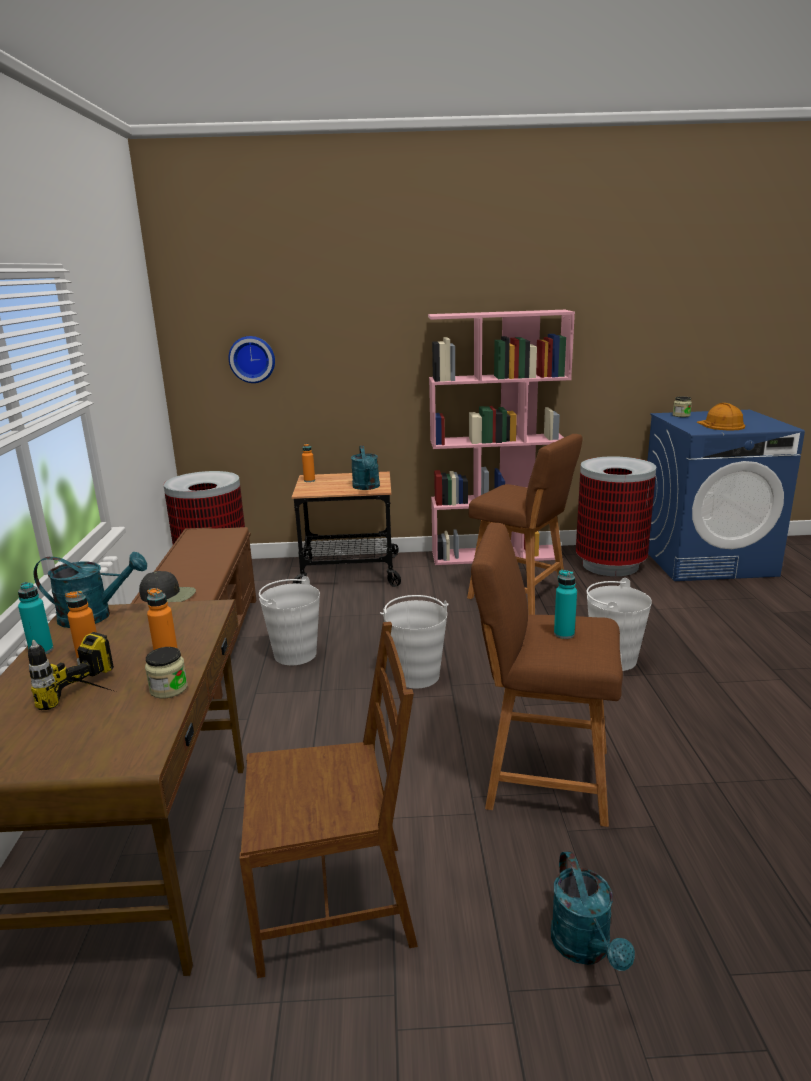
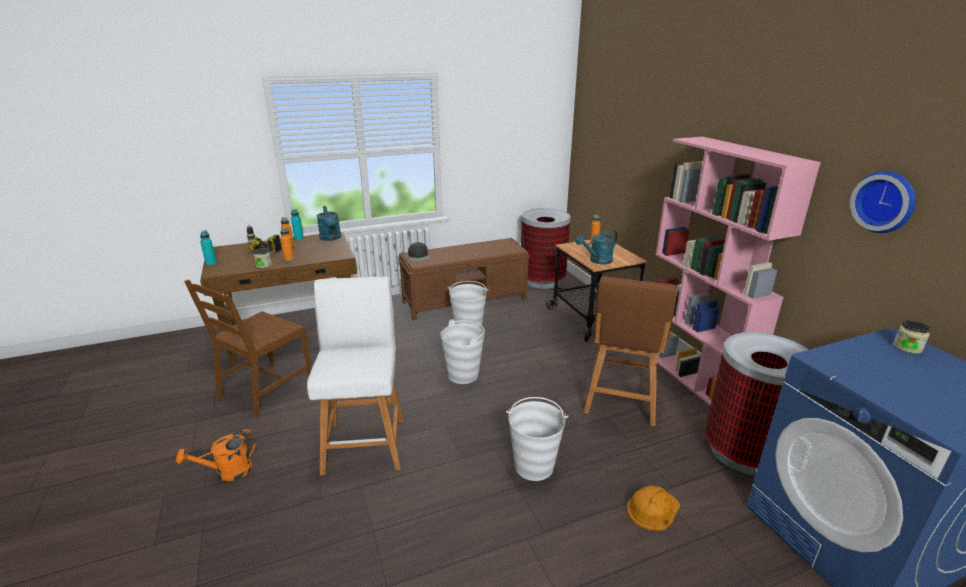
camera: 70 degrees right, 5 degrees up
(252, 359) = (605, 144): wall clock -> wall clock (885, 201)
(335, 902) = (265, 390): brown chair -> brown chair turned 60 degrees clockwise
(540, 777) = (365, 441): brown stool -> white stool
(564, 634) = (350, 356): turquoise bottle -> turquoise bottle (211, 263)
(585, 948) = (228, 472): turquoise watering can -> orange watering can
(720, 425) = (882, 376): orange hard hat -> orange hard hat (652, 509)

